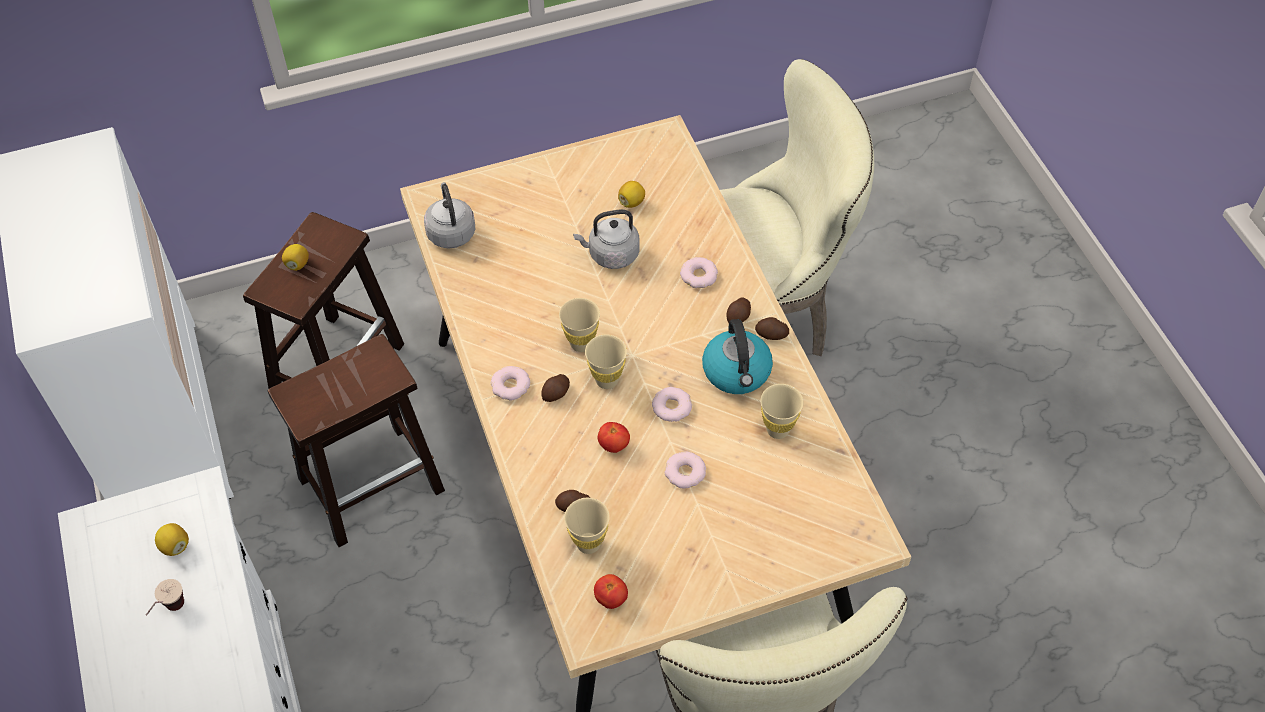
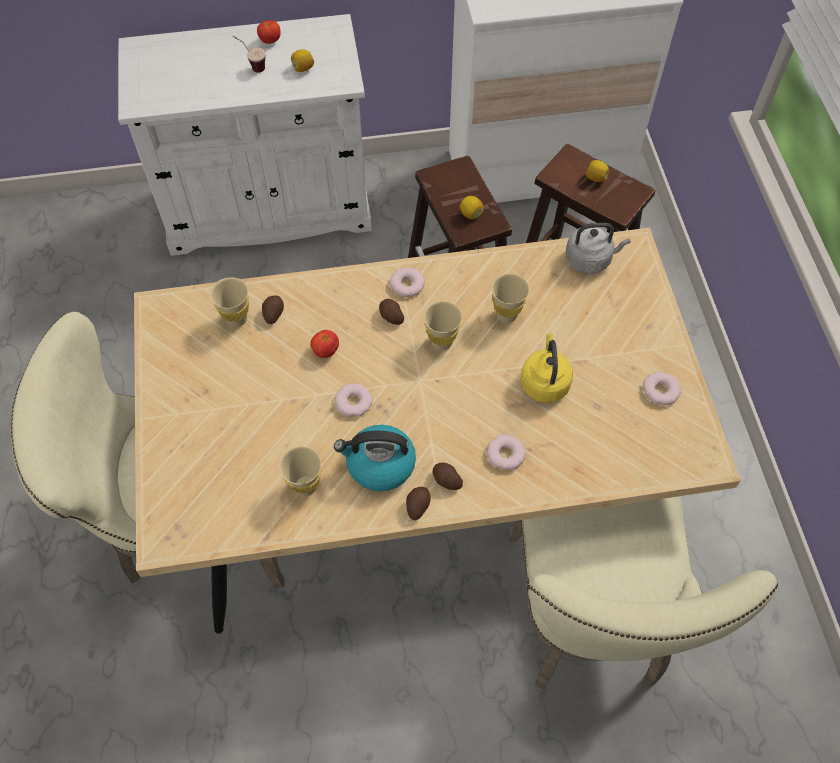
camera: 100 degrees right, 5 degrees up
(607, 380) = (396, 356): beige cup -> beige cup (506, 315)
(611, 254) = (544, 382): grey kettle -> yellow kettle
(611, 598) = (182, 327): tomato -> tomato (270, 41)
(631, 202) = (612, 411): lemon -> lemon (470, 214)
(685, 472) = (282, 400): donut -> donut (660, 391)

